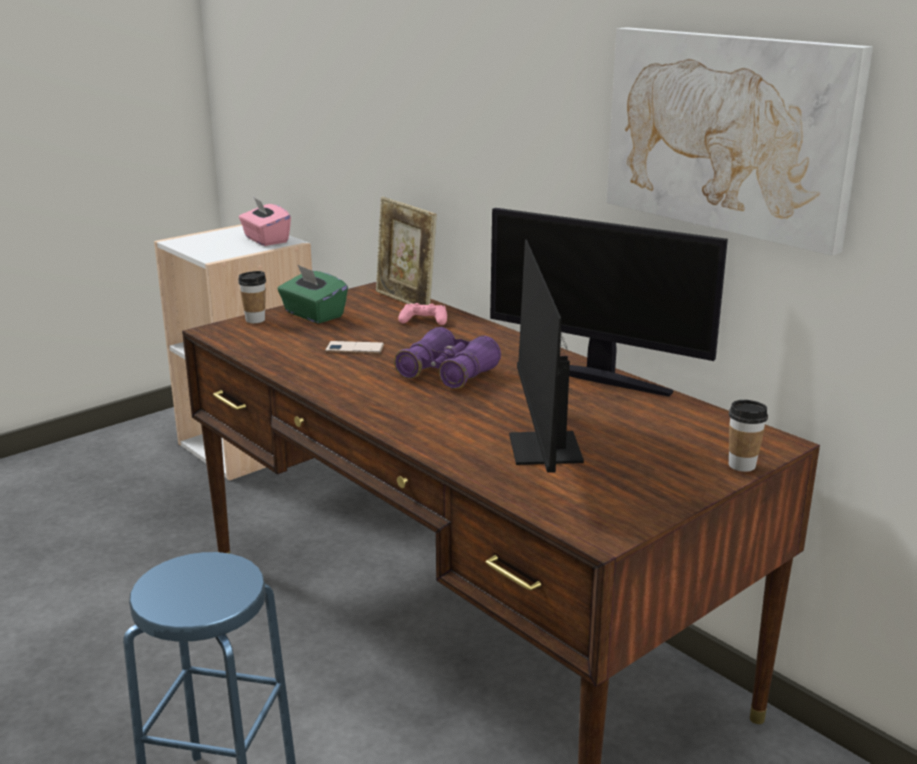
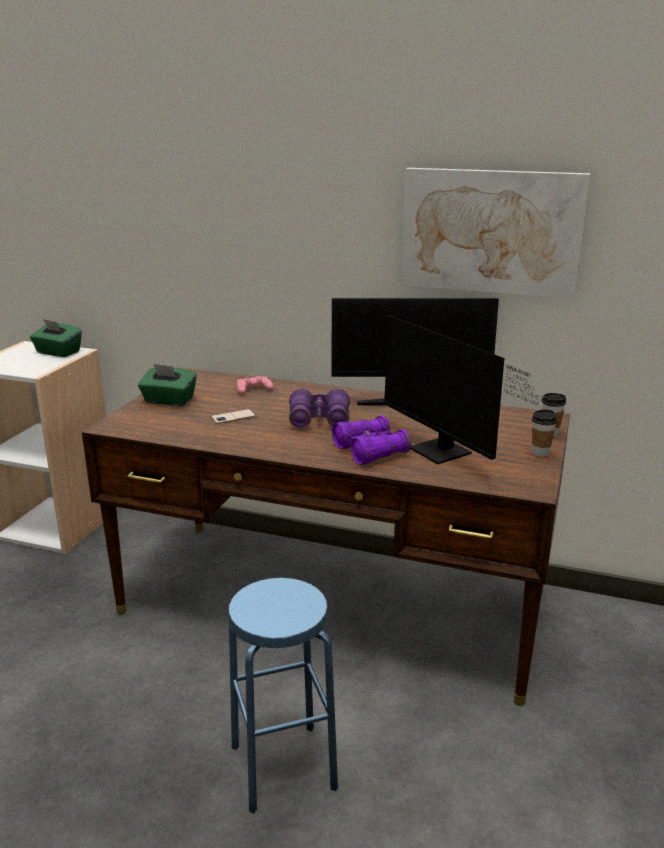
camera: 30 degrees left, 0 degrees up
(255, 320) = (129, 413): cup -> cup (540, 453)
(265, 240) = (58, 352): pink tissue box -> green tissue box
(405, 301) = (221, 379): picture frame -> none
(454, 426) = (370, 451): none -> purple binoculars

